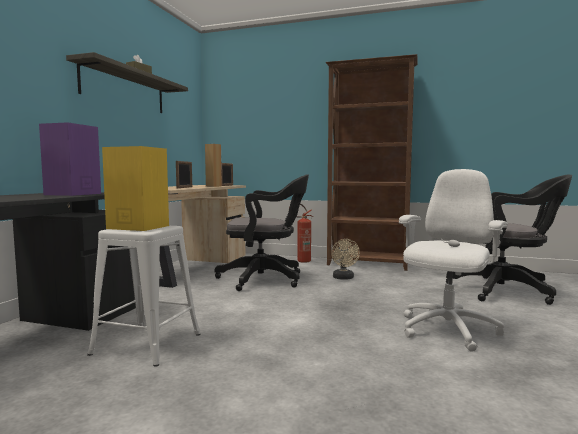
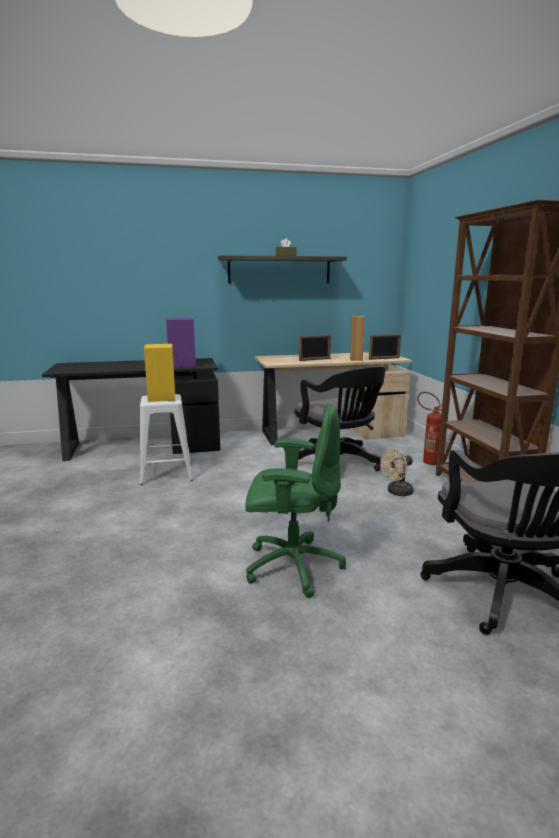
camera: 60 degrees right, 10 degrees up
(446, 330) = (292, 566): white office chair -> green office chair

